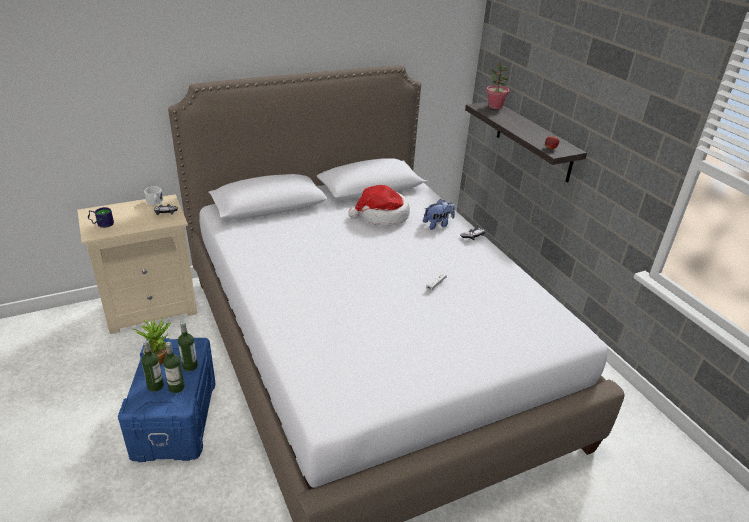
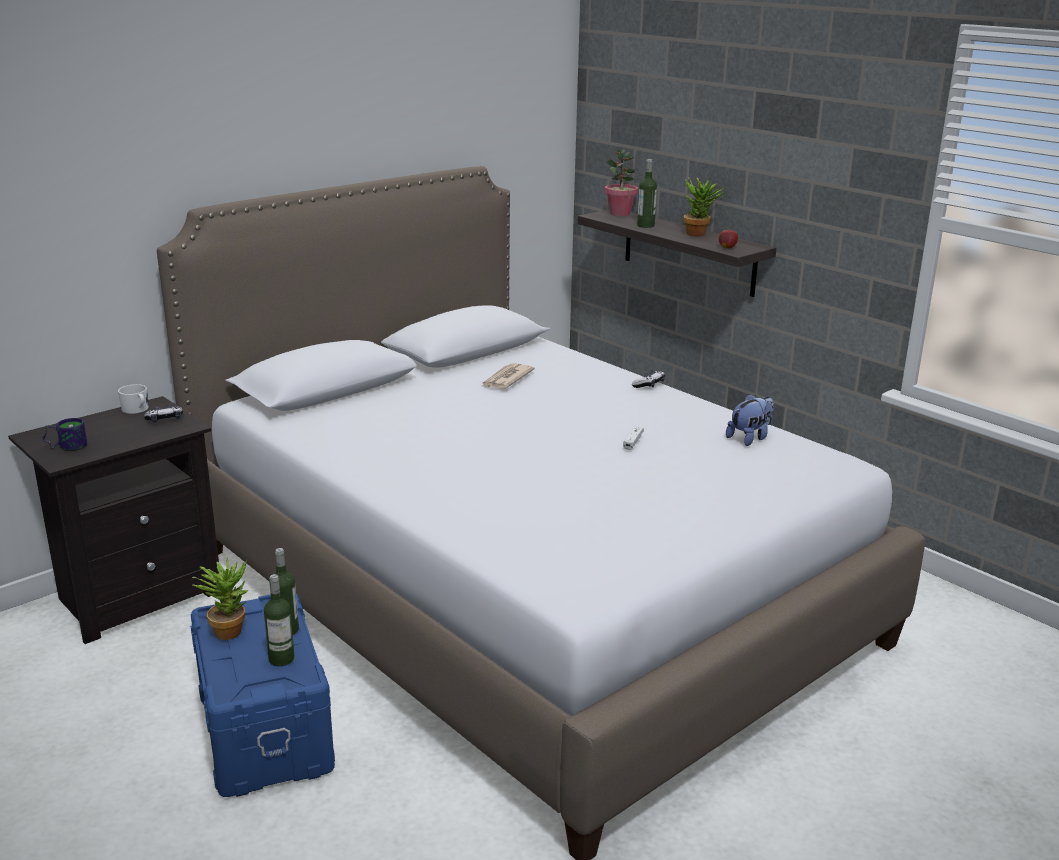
camera: 15 degrees left, 10 degrees down
(151, 307) = (136, 596): beige nightstand -> black nightstand
(155, 386) = (246, 663): bottle -> bottle (645, 225)
(382, 216) = (506, 379): hat -> newspaper
(438, 225) = (592, 378): plush toy -> plush toy (750, 438)
(539, 132) = (700, 234): none -> potted plant

